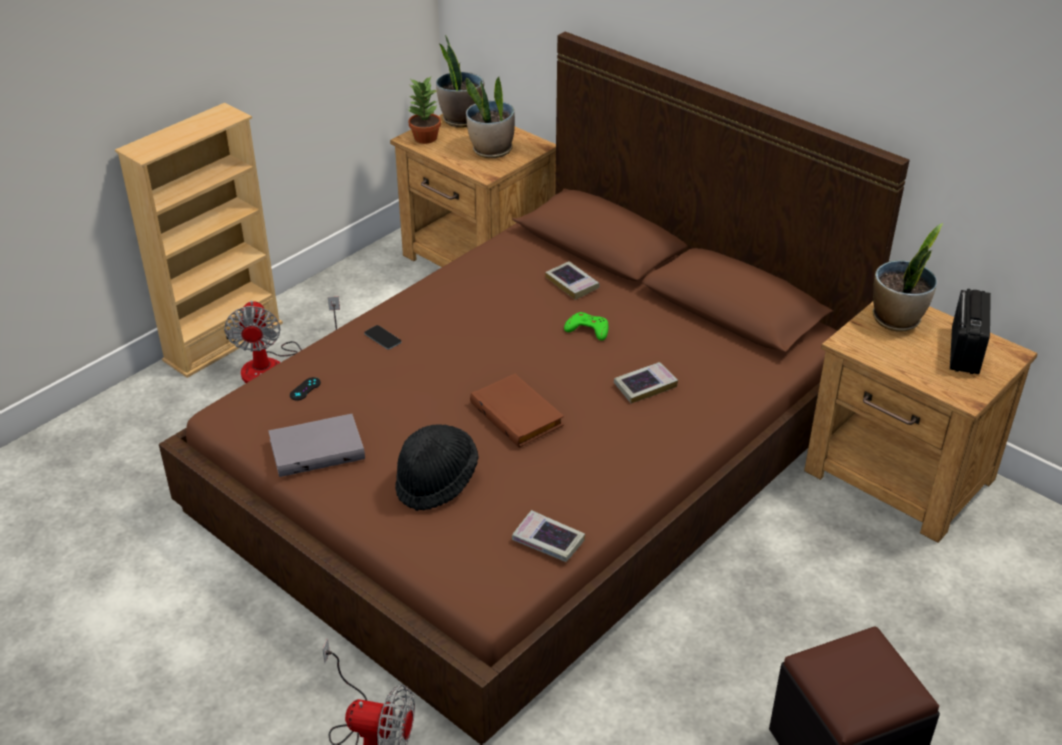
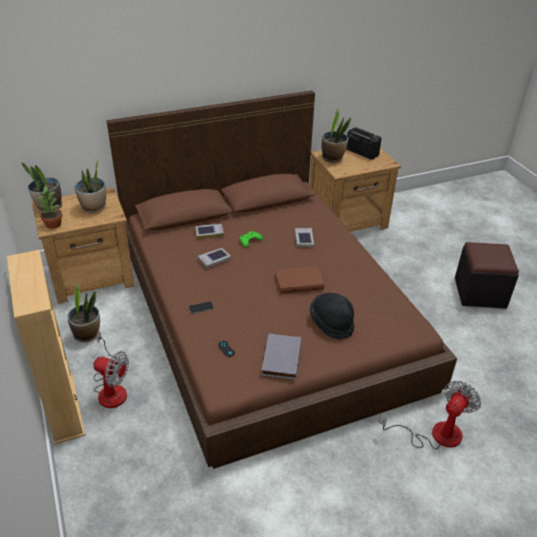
camera: 65 degrees left, 0 degrees up
(362, 304) = (87, 334): none -> potted plant
(548, 541) = (391, 301): book -> book (214, 260)

